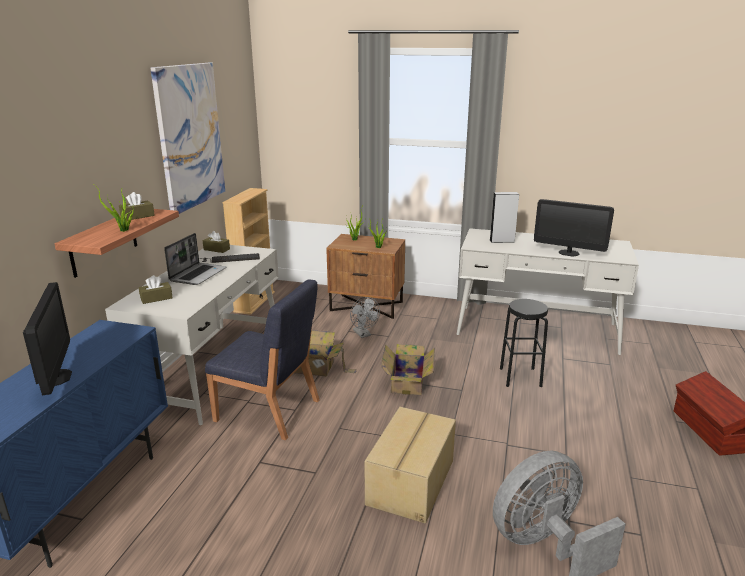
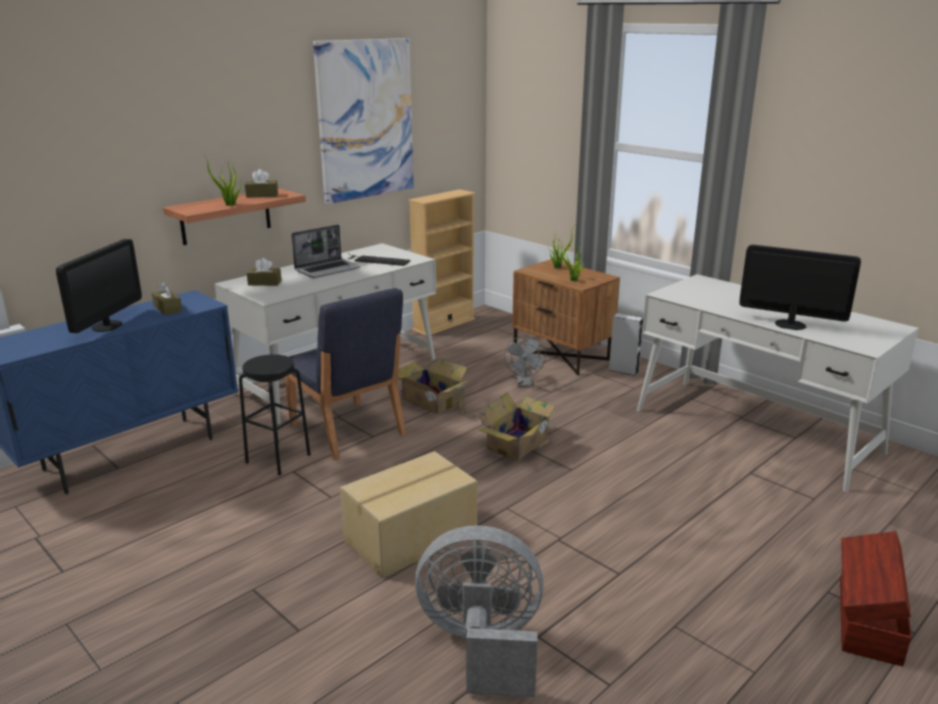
camera: 30 degrees right, 0 degrees up
(216, 249) = (377, 250): brown tissue box -> brown tissue box (168, 308)
(502, 241) = (717, 295): grey speaker -> grey speaker (623, 371)
(520, 377) = (663, 477): black stool -> black stool (278, 458)
(569, 253) = (790, 325): monitor -> monitor turned 150 degrees clockwise

